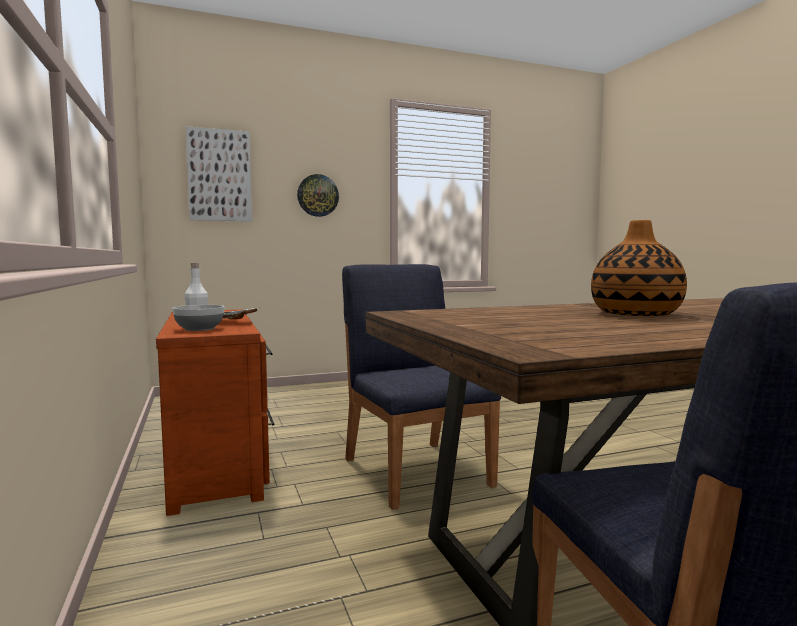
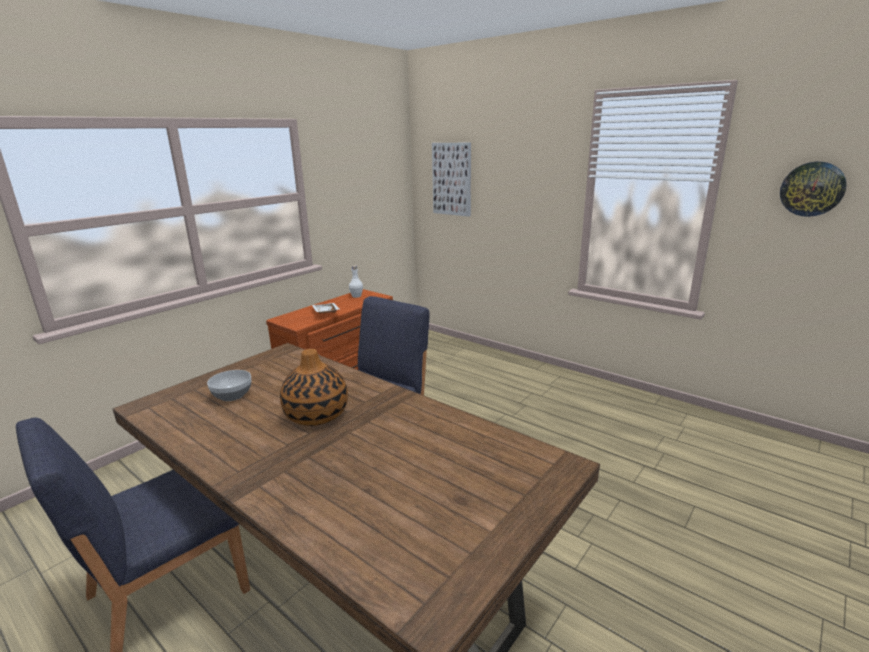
camera: 60 degrees right, 15 degrees up
(200, 329) = (296, 317): bowl -> bowl (232, 395)
(318, 195) = (518, 196): wall clock -> wall clock (812, 189)

